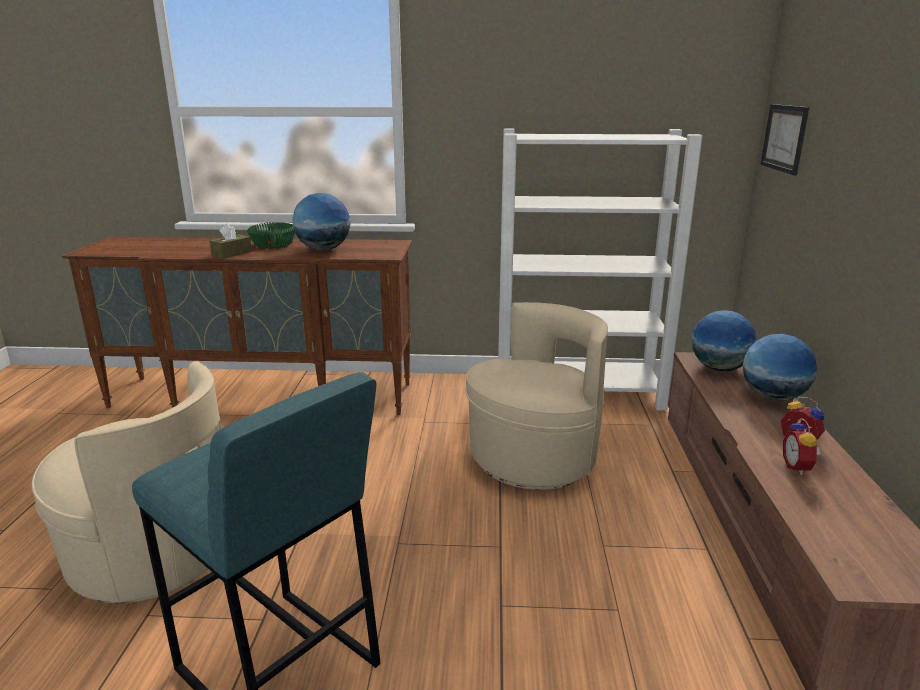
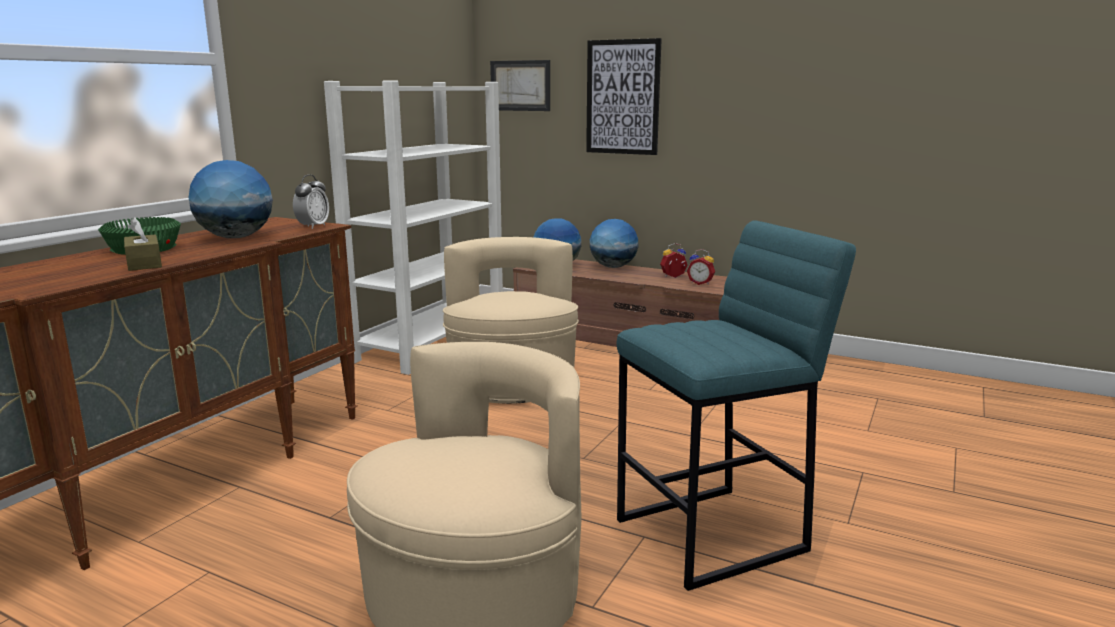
camera: 65 degrees left, 5 degrees down
(381, 254) = (313, 226): none -> alarm clock
(852, 170) = (623, 97): none -> picture

